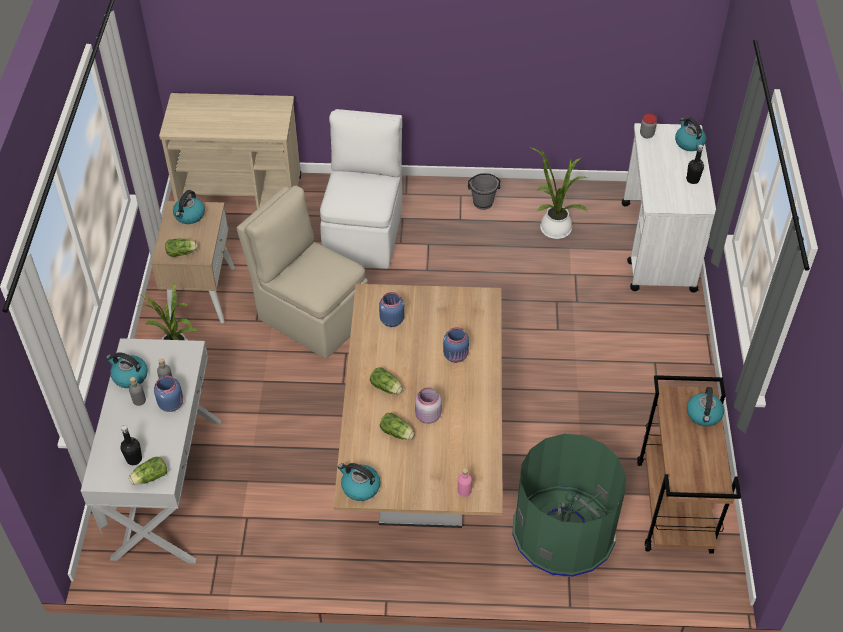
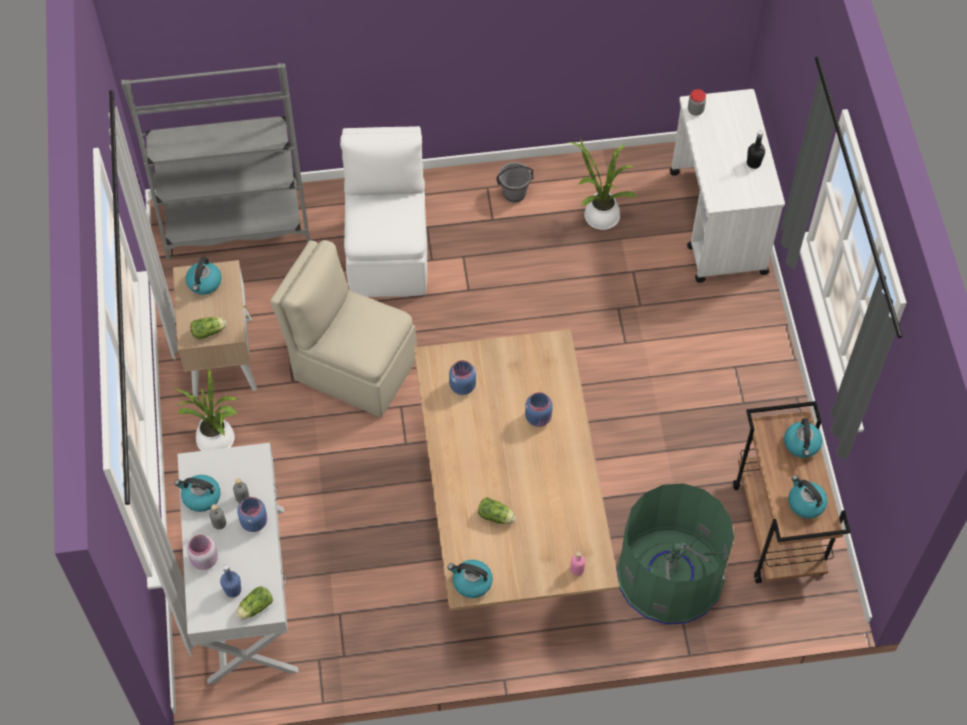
camera: 10 degrees left, 10 degrees up
(134, 459) = (233, 590): black bottle -> blue bottle
(241, 195) = (235, 223): beige cart -> grey bookcase
(387, 388) = (474, 467): lettuce -> none
(427, 416) = (523, 492): pink jar -> pink jar (204, 560)
(688, 143) = (743, 115): kettle -> kettle (805, 503)

